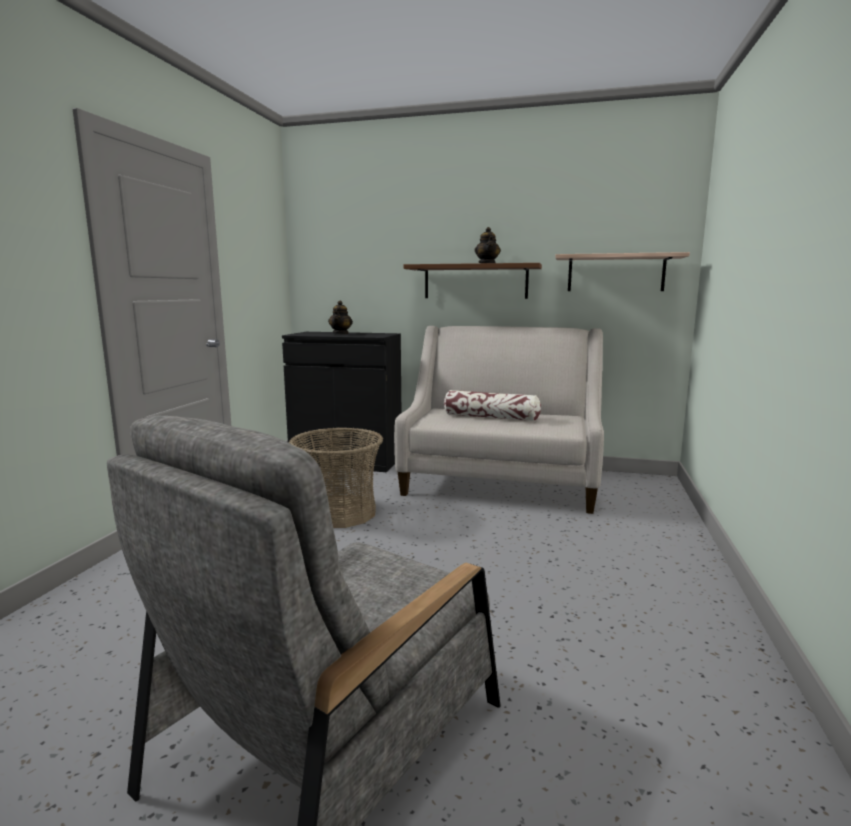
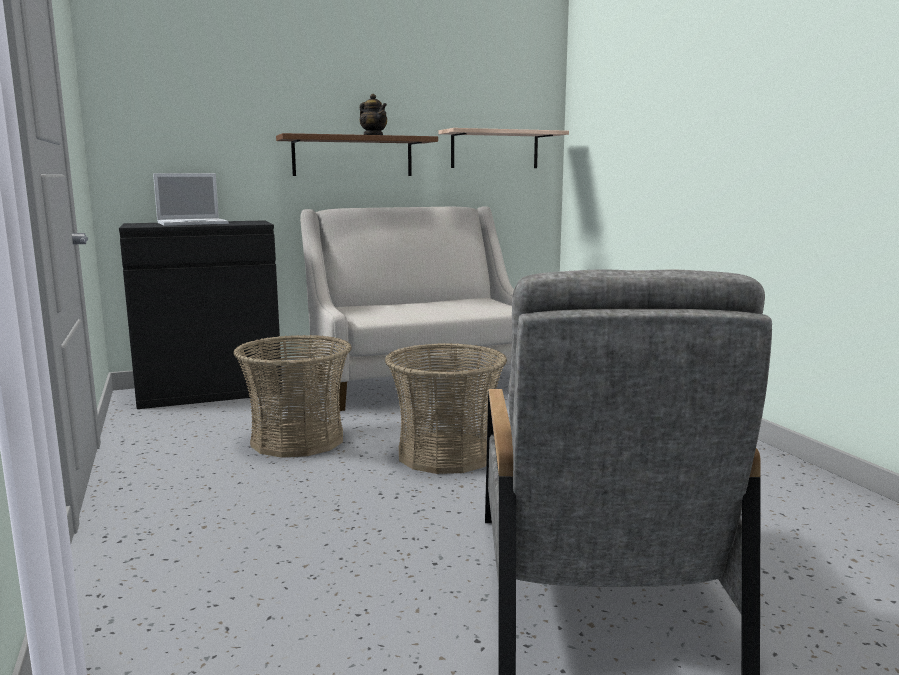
camera: 35 degrees left, 0 degrees up
(341, 333) = (194, 223): teapot -> laptop
(417, 557) = (446, 454): none -> basket
(491, 417) = (416, 307): pillow -> none

